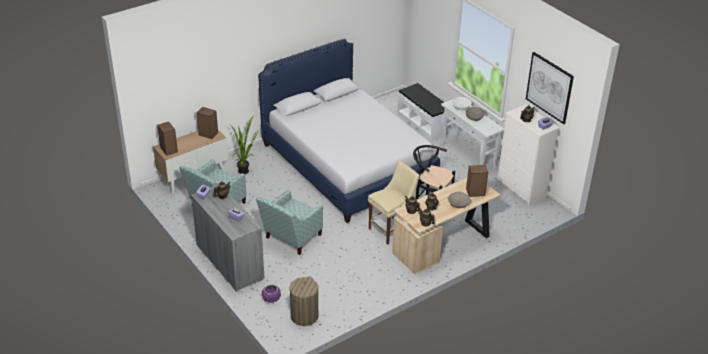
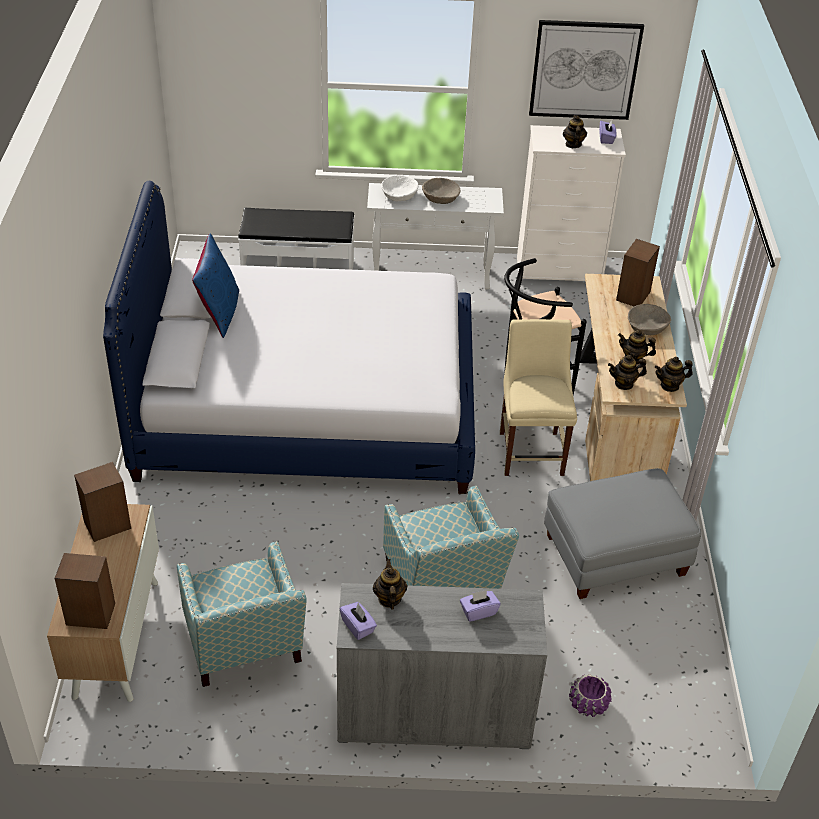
camera: 55 degrees left, 5 degrees up
(246, 171) = (182, 548): potted plant -> none
(304, 316) = (670, 681): laundry basket -> none
(334, 102) = (219, 312): none -> blue pillow
(356, 276) = (615, 556): none -> grey ottoman

